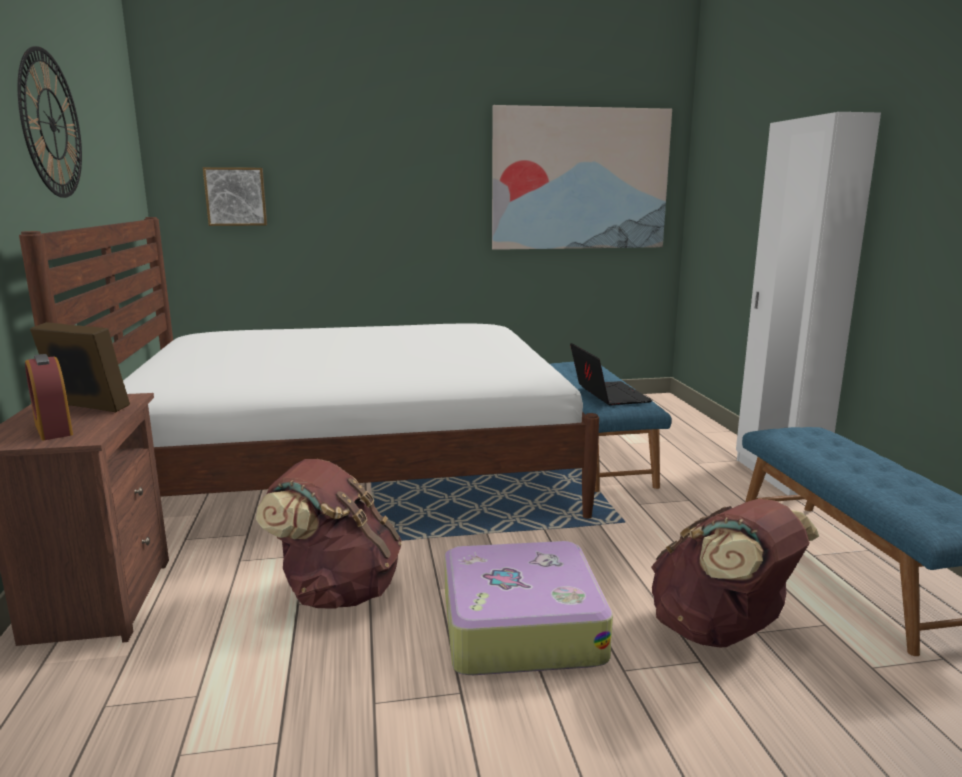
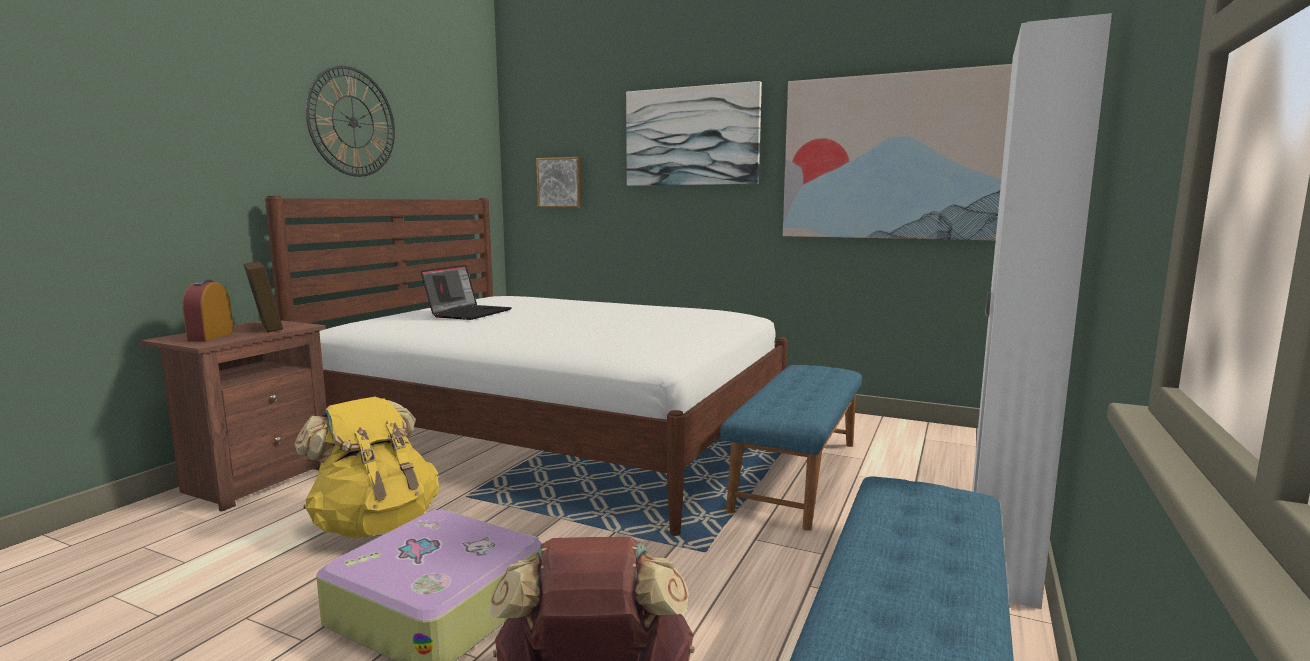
camera: 35 degrees right, 5 degrees down
(336, 592) = (375, 525): brown backpack -> yellow backpack
(395, 151) = (691, 136): none -> picture
(607, 394) = (778, 402): laptop -> laptop (469, 313)

